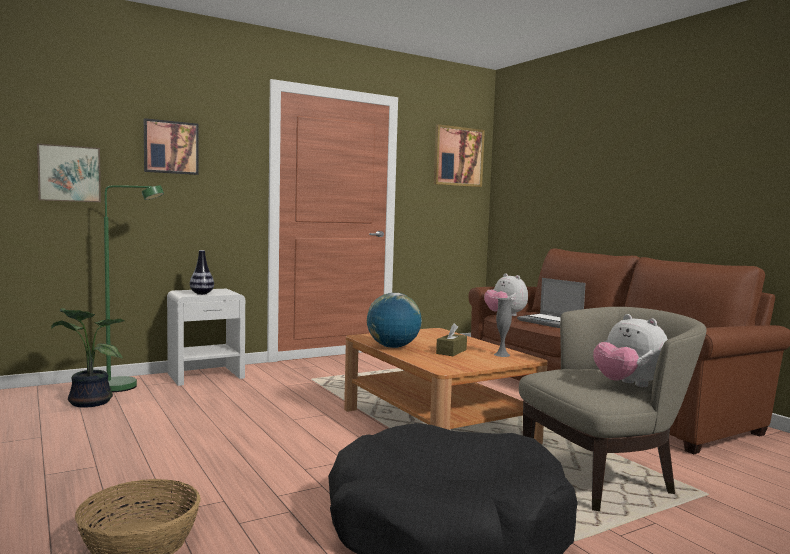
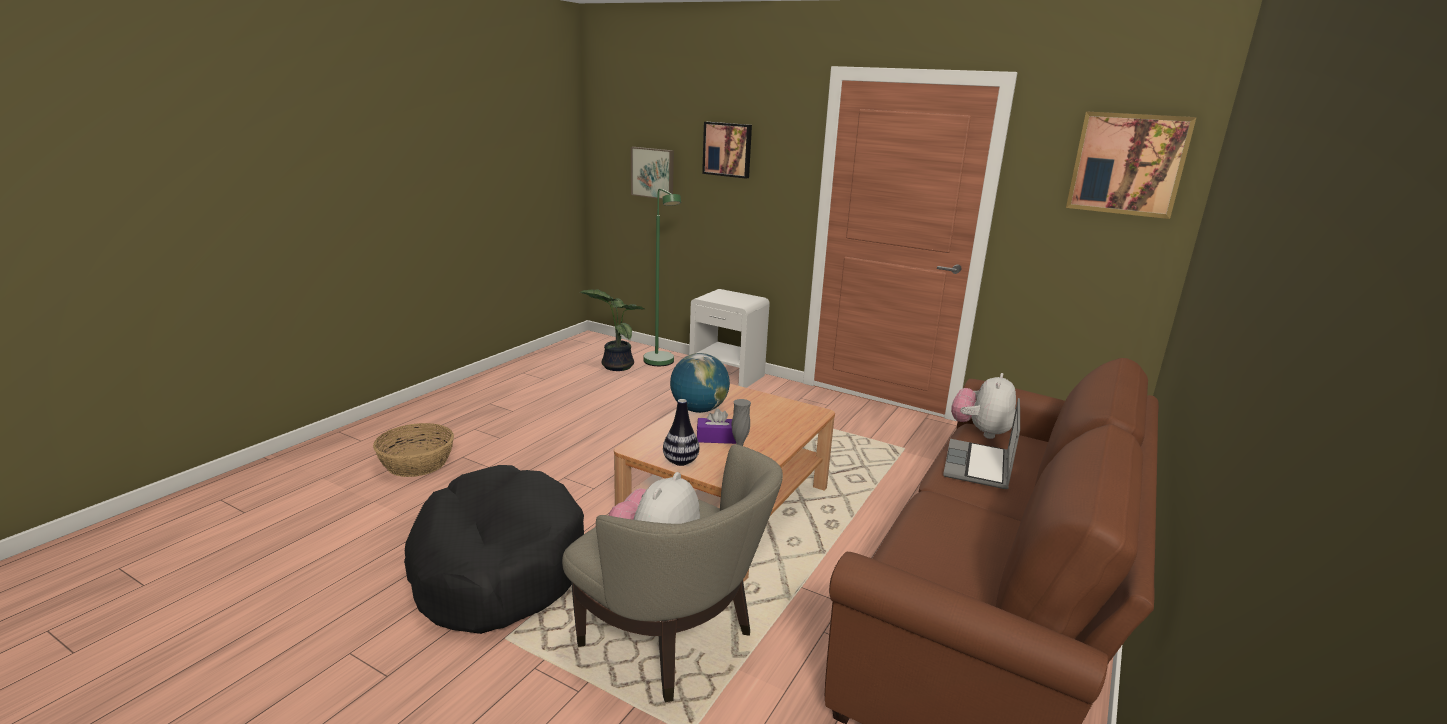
camera: 60 degrees right, 15 degrees up
(202, 293) = (719, 299): vase -> vase (681, 462)
(451, 352) = (716, 438): brown tissue box -> purple tissue box

